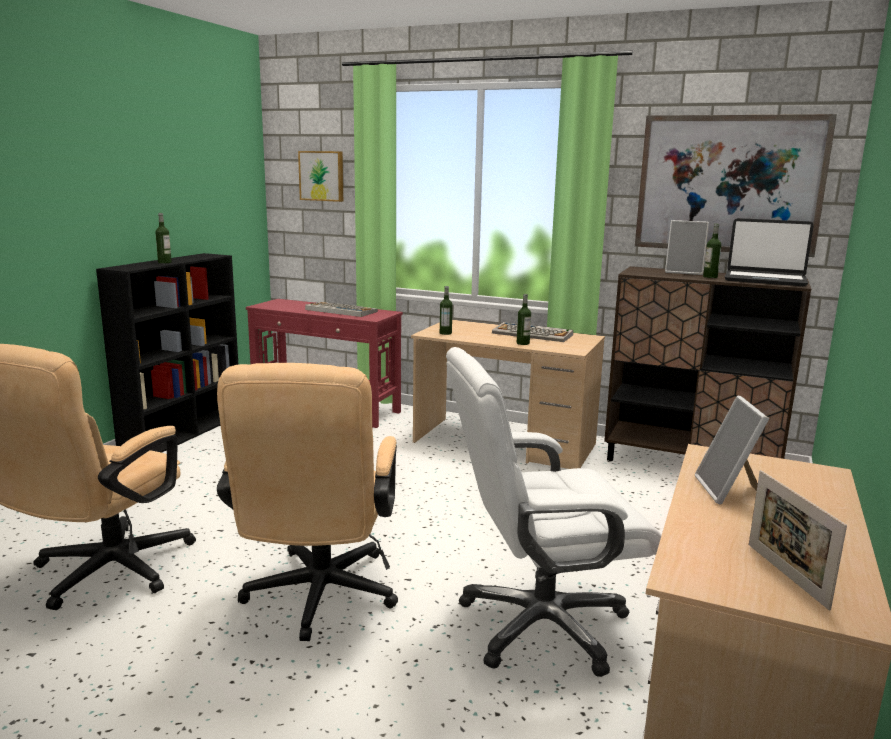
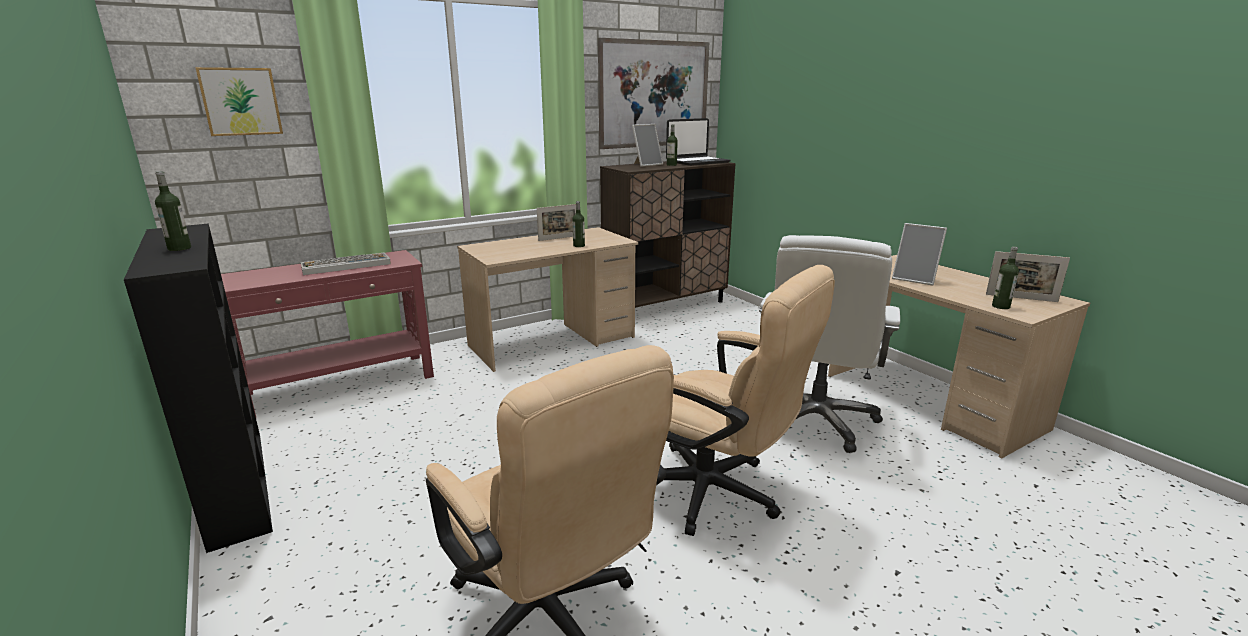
camera: 55 degrees left, 5 degrees up
(445, 333) = (504, 255): bottle -> bottle (1000, 306)
(533, 334) = (559, 238): keyboard -> picture frame

